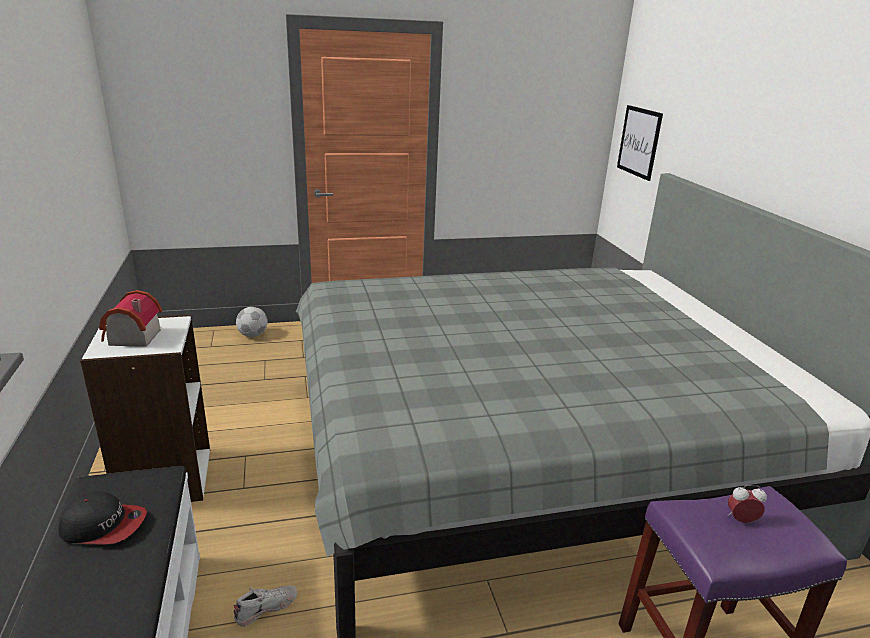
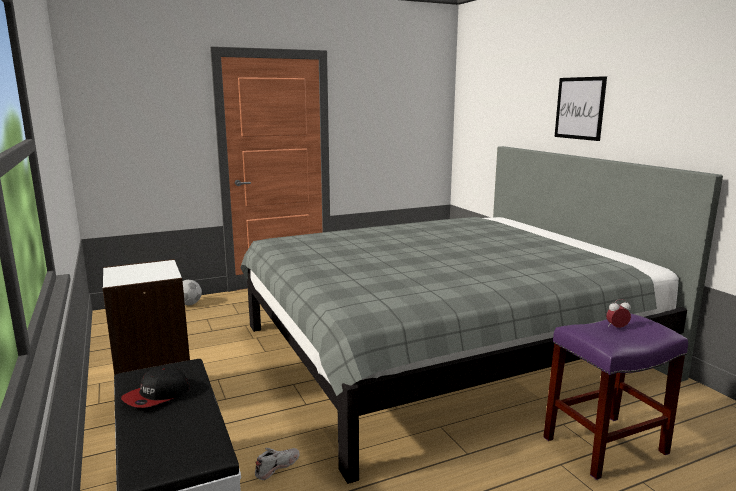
camera: 10 degrees left, 10 degrees down
(104, 526) = (157, 395): cap -> cap turned 135 degrees clockwise
(131, 338) = (135, 274): toy house -> none
(639, 142) = (475, 130): picture -> picture (579, 108)

